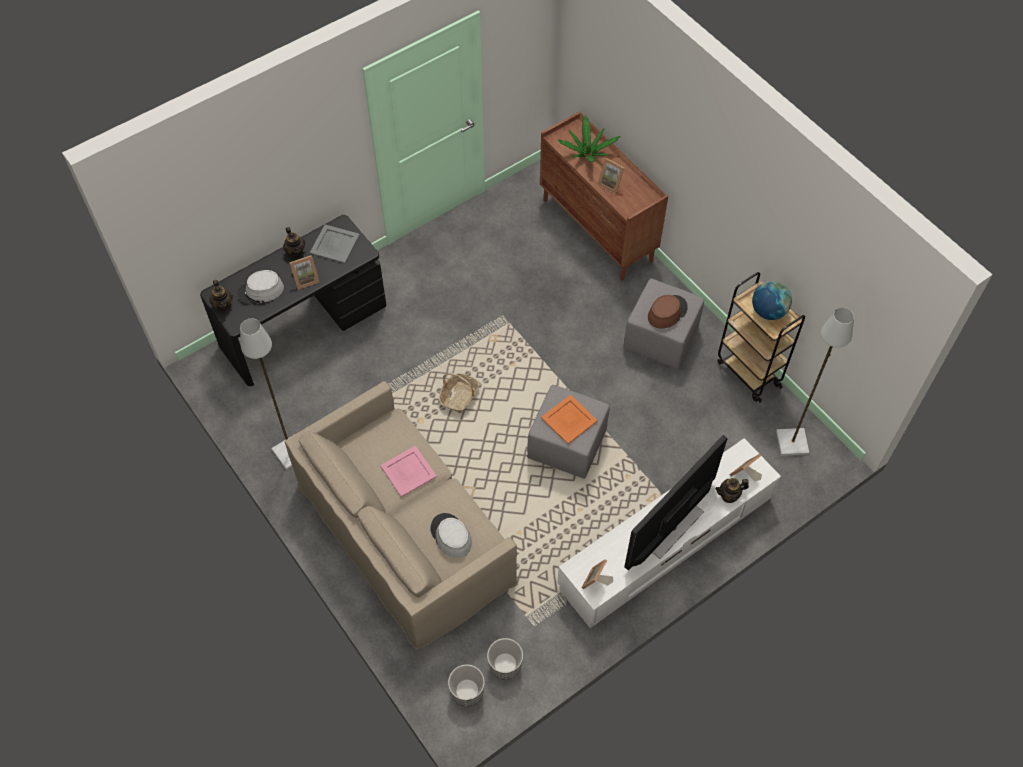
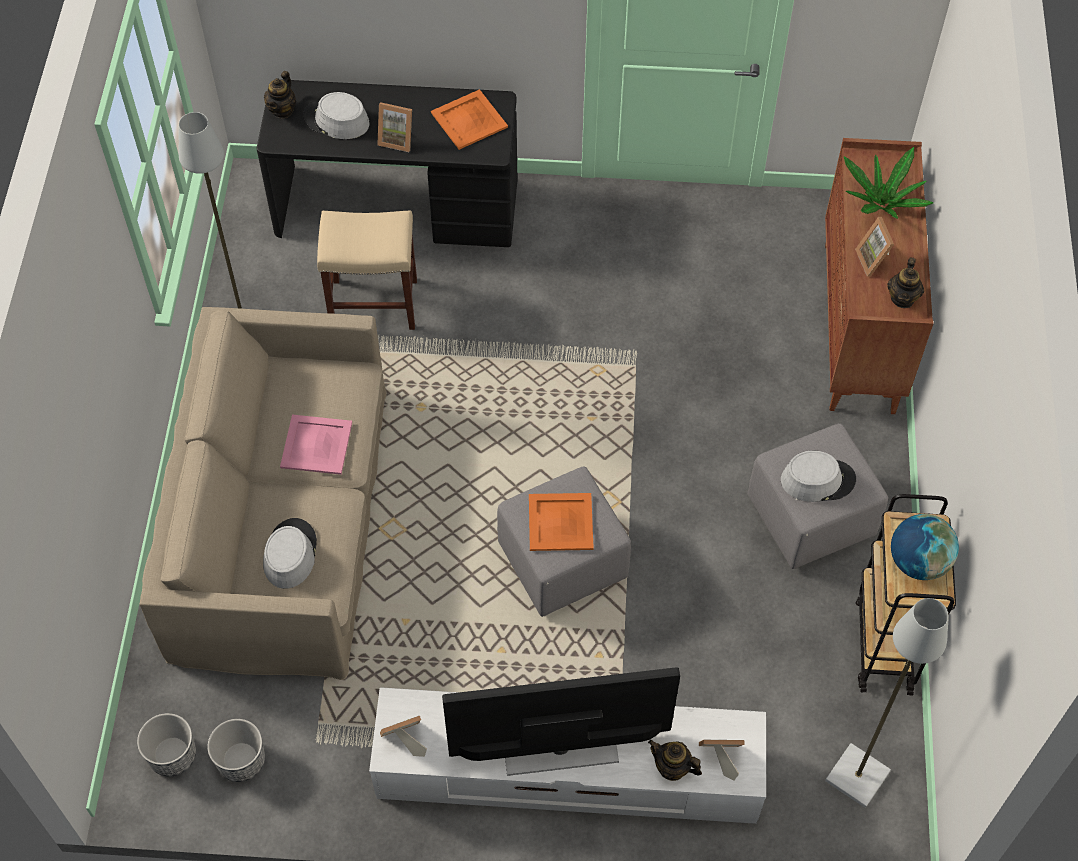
camera: 40 degrees right, 0 degrees up
(296, 252) = (417, 101): teapot -> teapot (902, 298)
(334, 244) = (469, 119): grey tray -> orange tray
(341, 385) = (372, 304): none -> beige stool
(459, 396) = (492, 411): basket -> none
(667, 312) = (817, 480): brown hat -> grey hat

